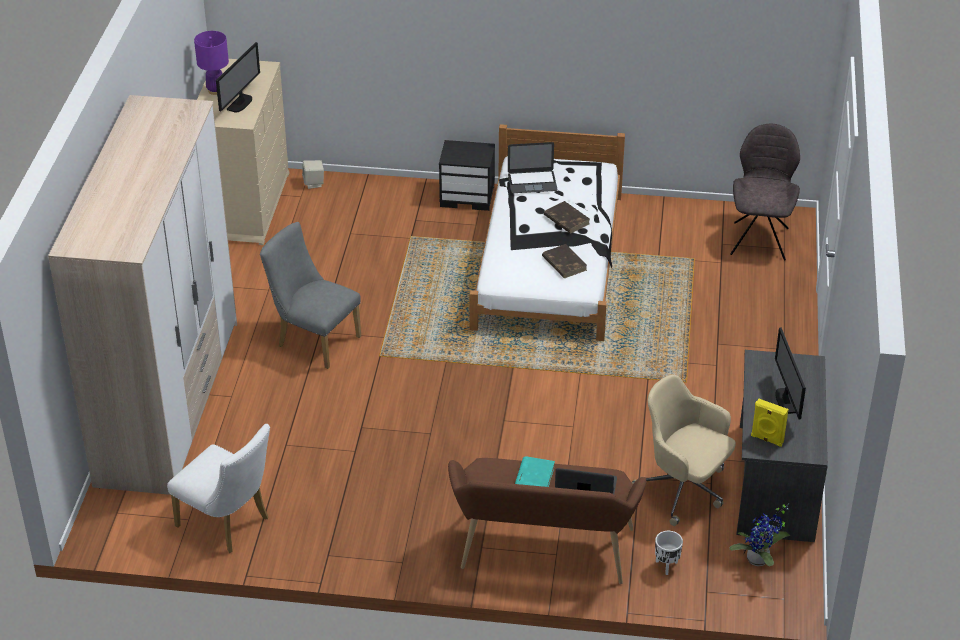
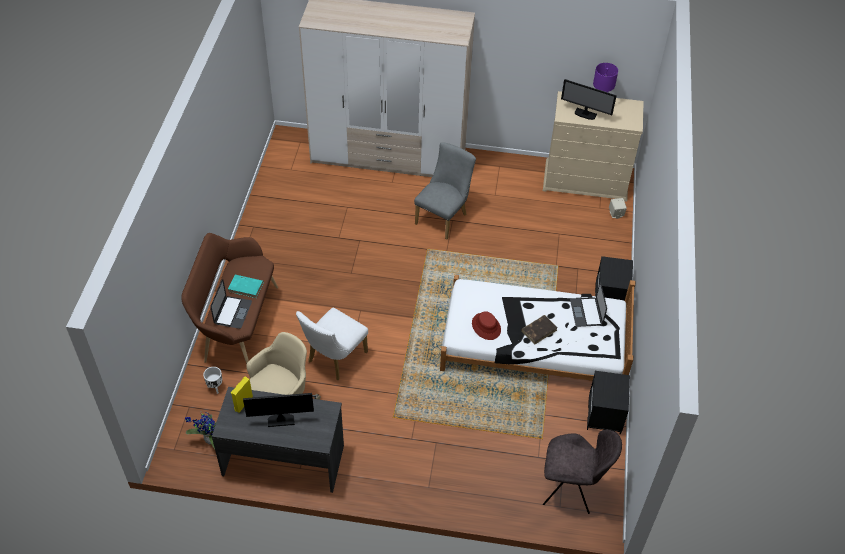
camera: 90 degrees right, 10 degrees up
(228, 524) = (284, 185): white chair -> white chair (334, 359)
(564, 263) = (486, 326): brown book -> red hat
(651, 210) = (605, 415): none -> black nightstand

